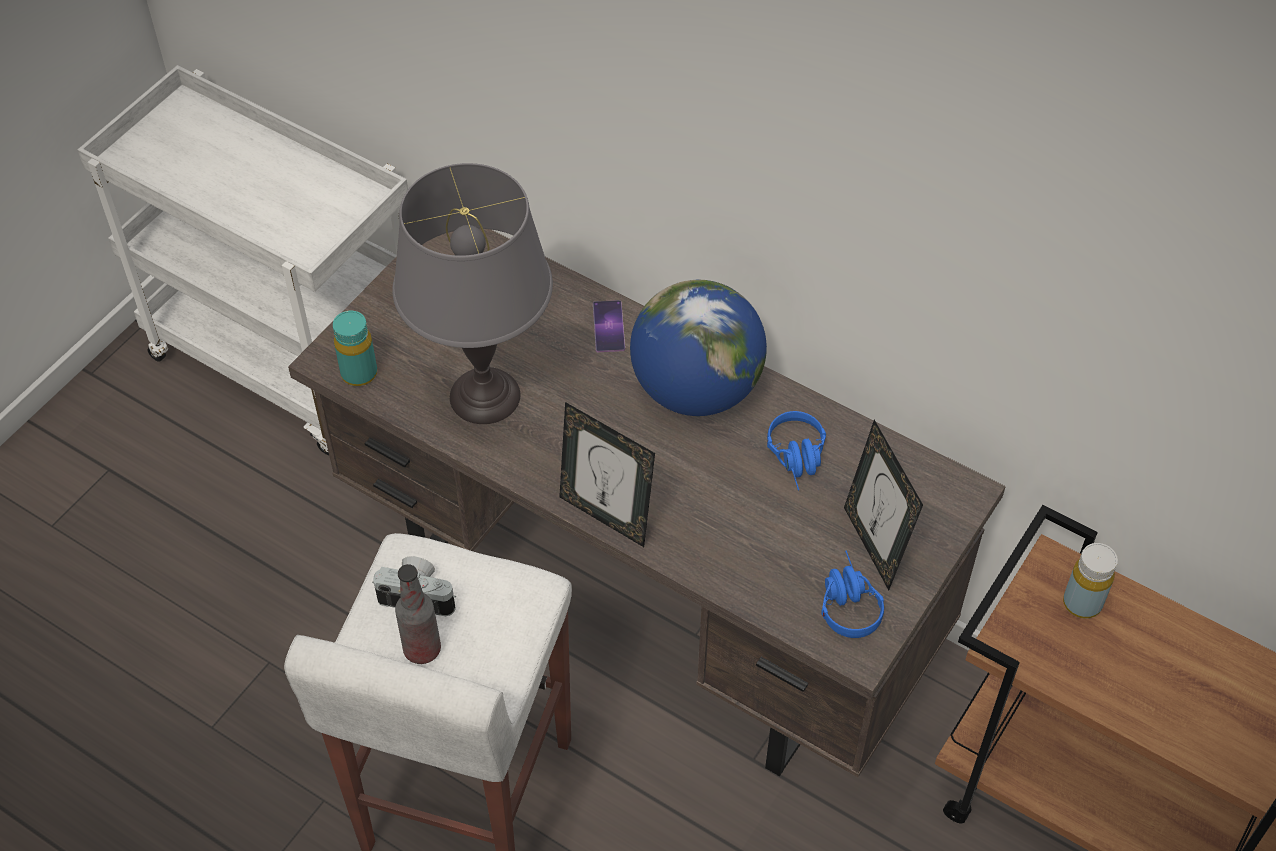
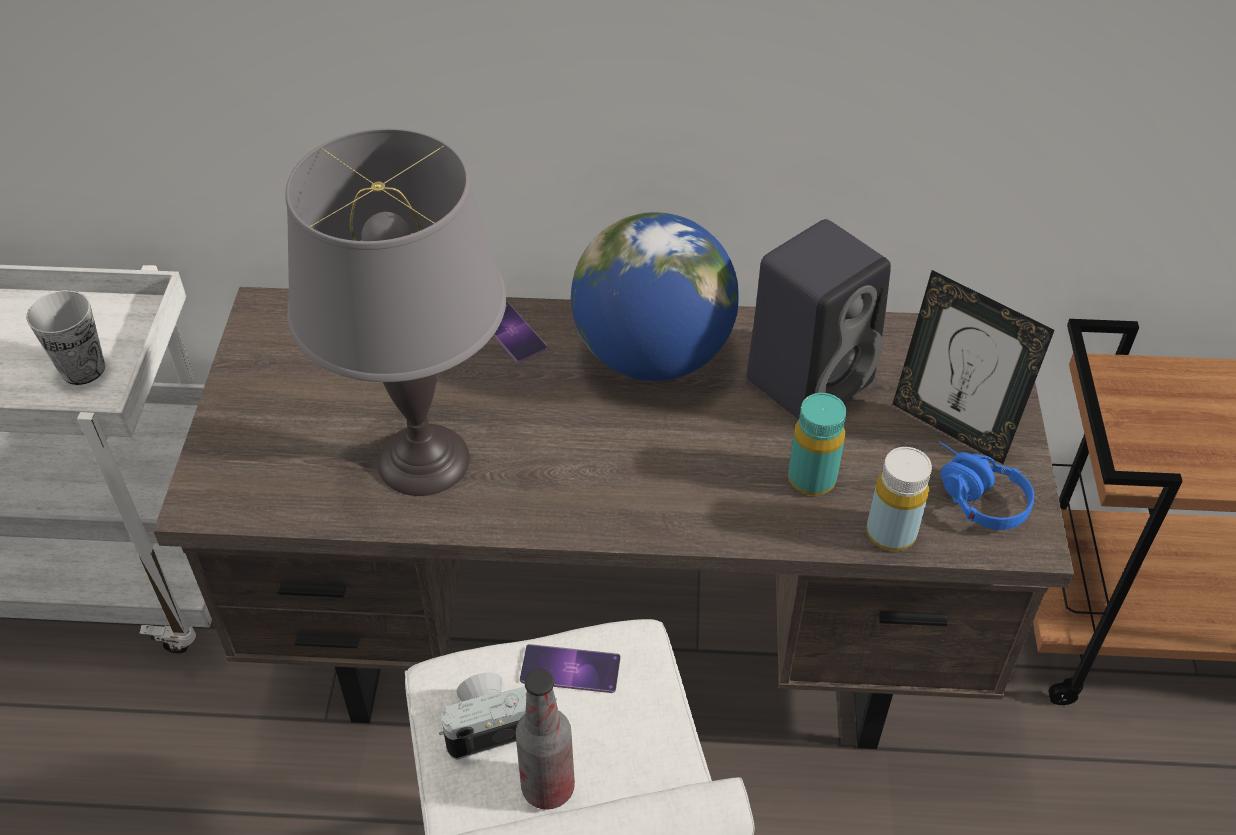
camera: 30 degrees left, 5 degrees down
(310, 226) = (83, 369): none -> cup
(359, 373) = (252, 500): turquoise bottle -> turquoise bottle (811, 478)
(487, 584) = (570, 669): none -> phone
(606, 516) = (656, 526): picture frame -> none
(798, 460) = (811, 378): blue headphones -> black speaker
(1082, 603) = (1163, 398): yellow bottle -> yellow bottle (891, 533)

